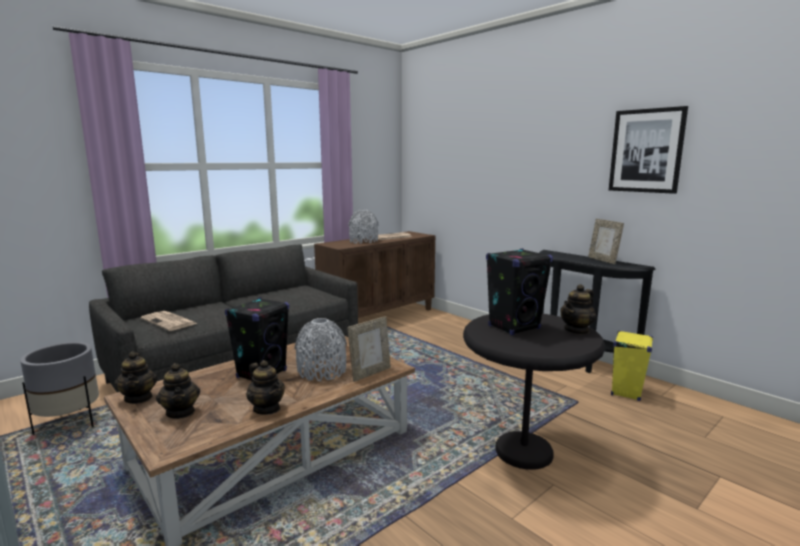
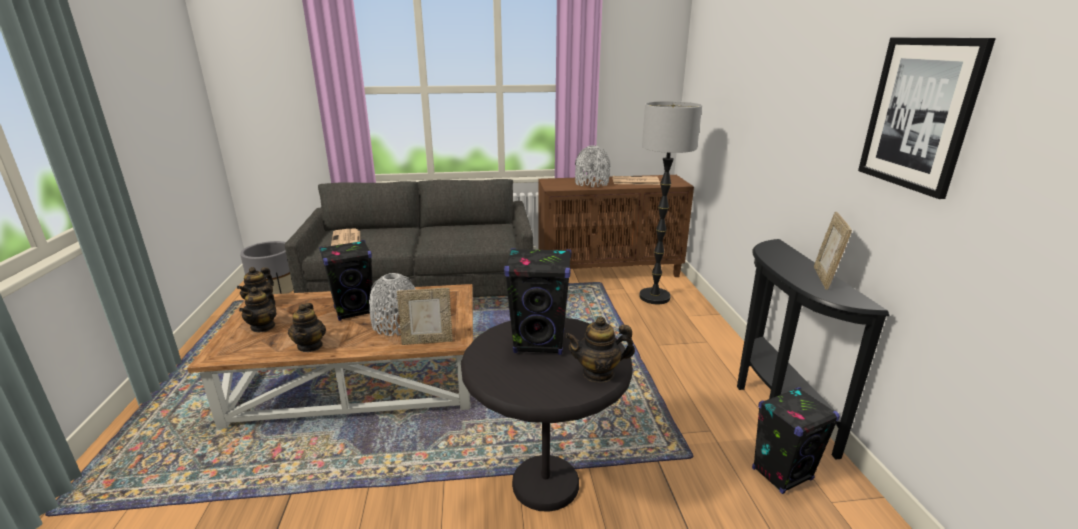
camera: 35 degrees right, 10 degrees up
(432, 325) = (654, 297): none -> floor lamp
(626, 392) = (782, 474): yellow speaker -> black speaker

